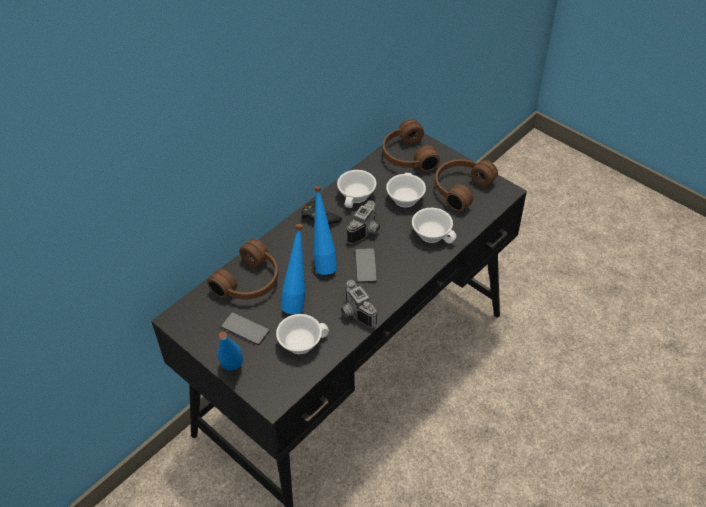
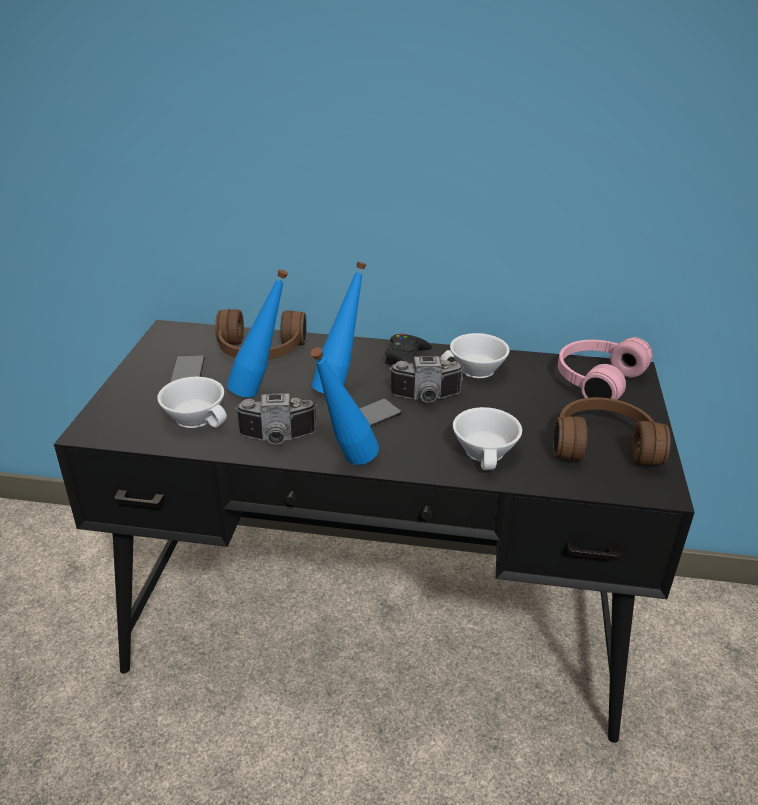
camera: 55 degrees right, 15 degrees down
(233, 373) = (115, 389): blue bottle -> blue bottle (346, 464)
(354, 313) = (277, 439): camera -> camera turned 120 degrees counterclockwise
(404, 198) = (519, 404): white cup -> none
(406, 156) = (595, 380): brown headphones -> pink headphones

